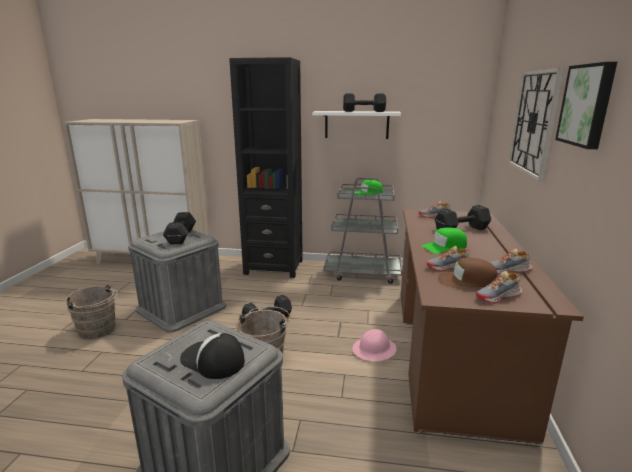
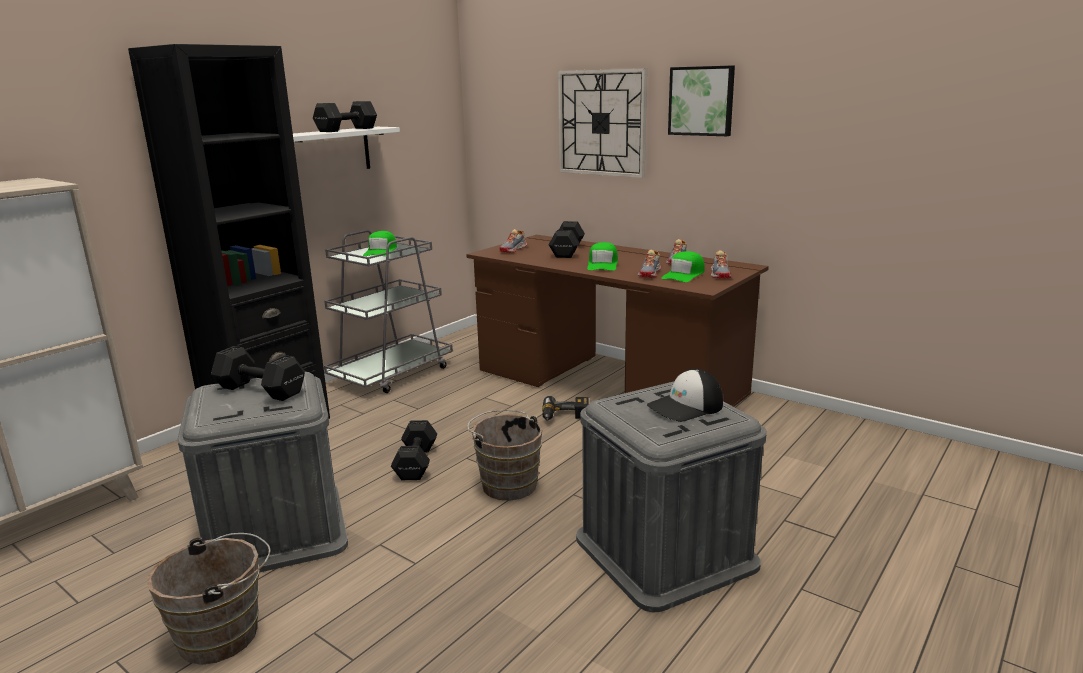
camera: 60 degrees left, 0 degrees up
(374, 350) = (565, 417): pink hard hat -> power drill
(467, 281) = (684, 275): brown cap -> green cap

